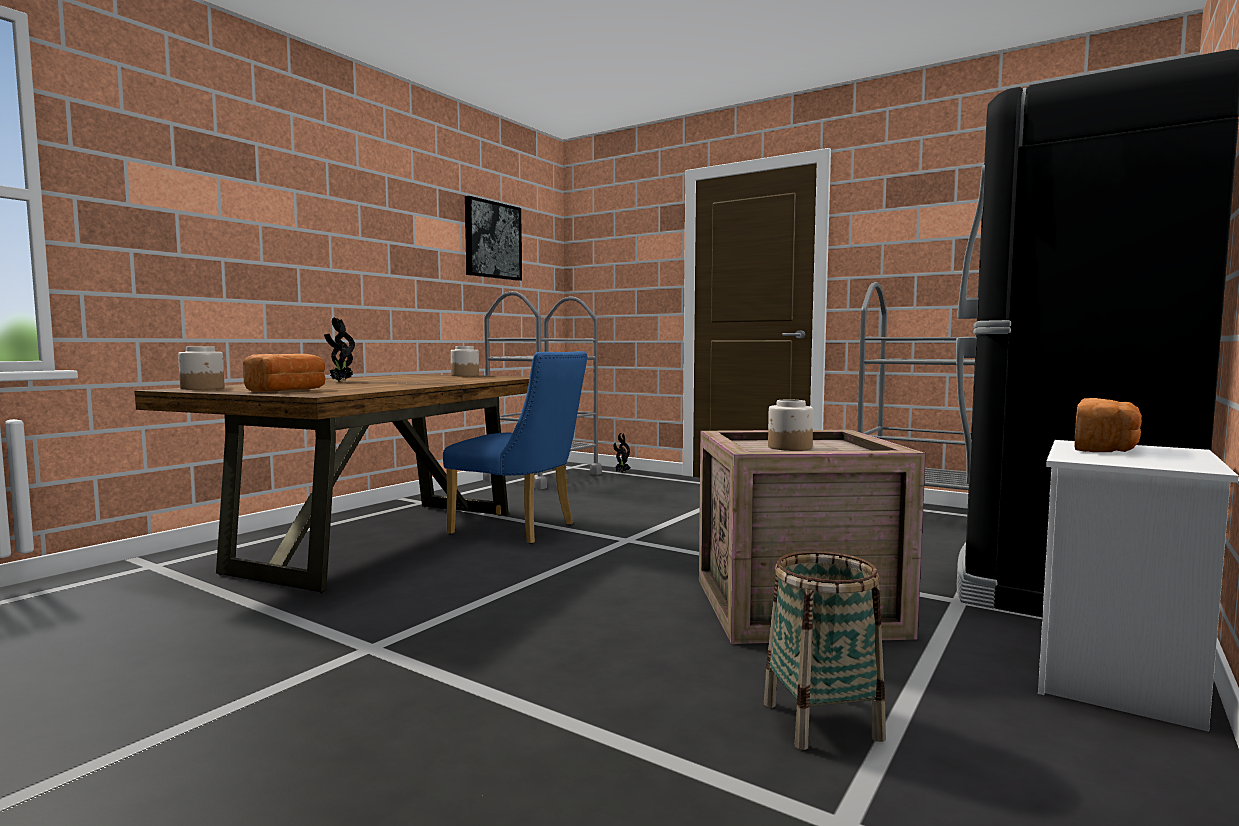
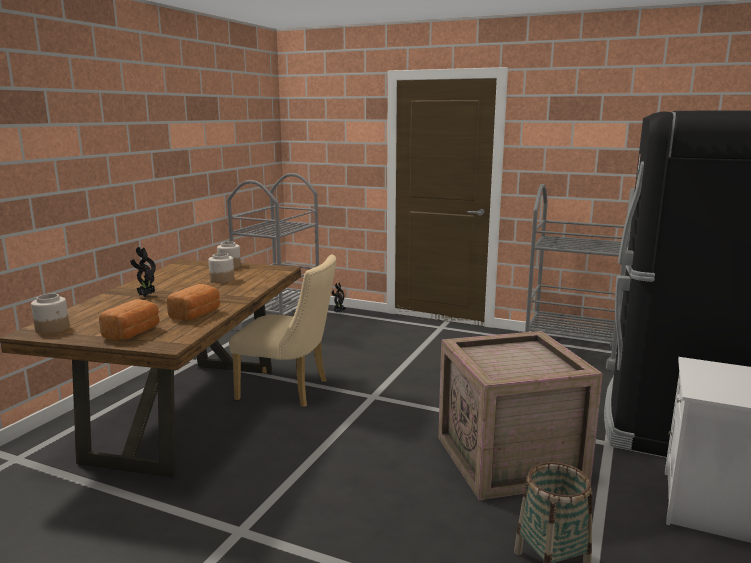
camera: 10 degrees left, 10 degrees up
(492, 240) = (228, 131): picture -> none
(521, 530) = (289, 391): blue chair -> beige chair
(789, 447) = (509, 359): jar -> jar (222, 280)
(1106, 449) = (712, 373): bread -> bread (197, 314)

